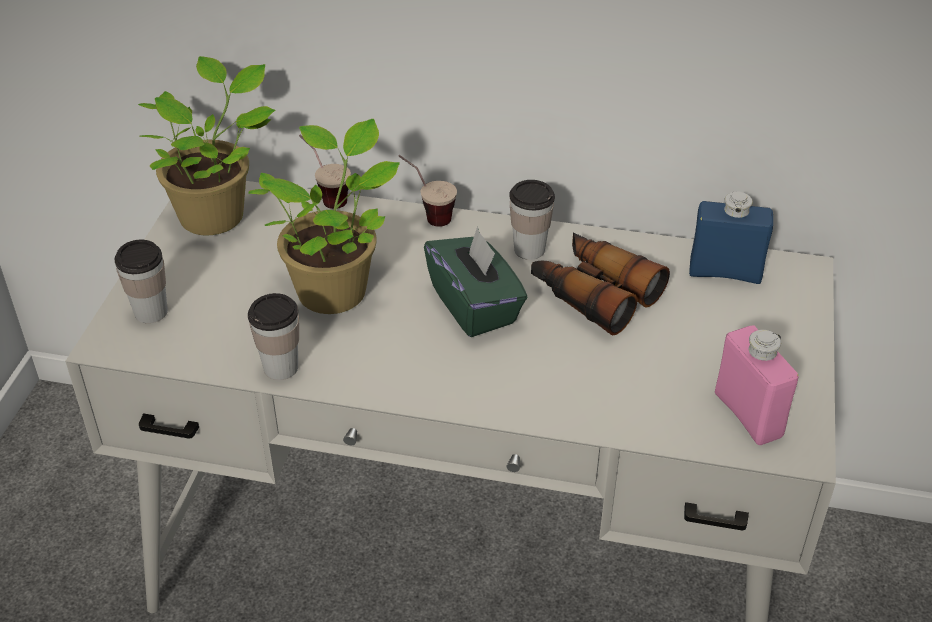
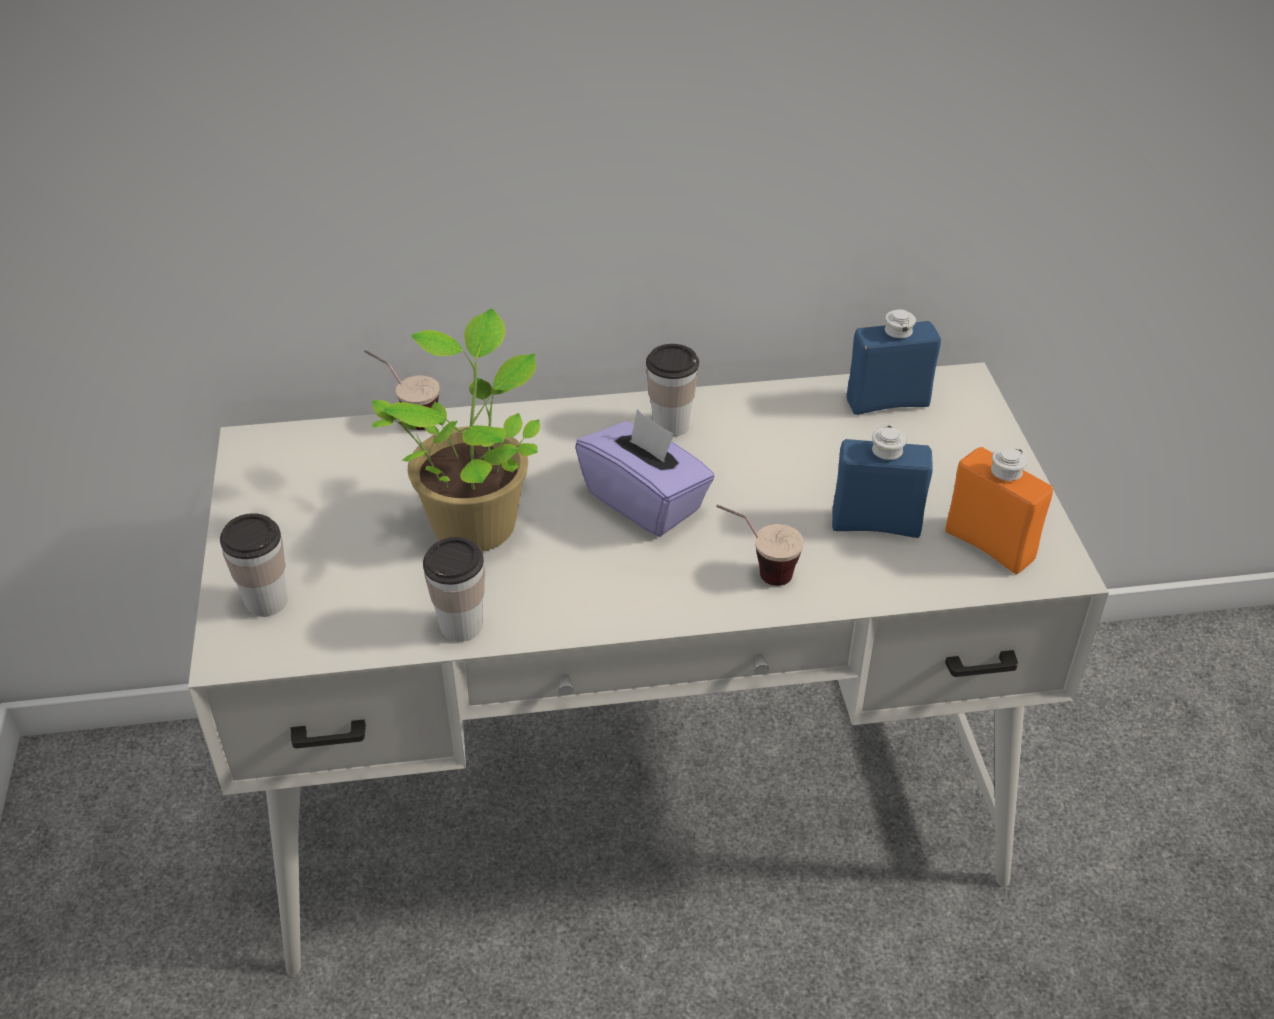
camera: 20 degrees left, 0 degrees up
(216, 215) = (285, 468): potted plant -> none
(427, 214) = (536, 412): cup -> cup (756, 572)
(475, 306) = (645, 501): green tissue box -> purple tissue box
(593, 293) = (765, 456): binoculars -> none
(657, 372) = (875, 524): none -> blue bottle
(748, 414) = (989, 545): pink bottle -> orange bottle

